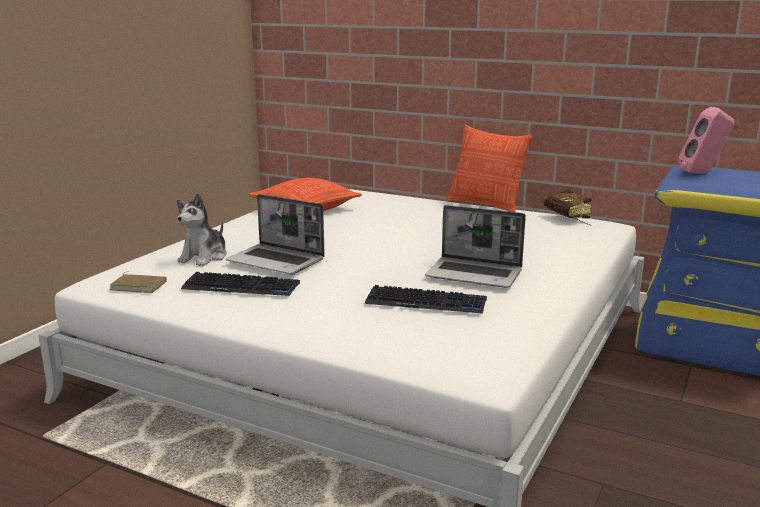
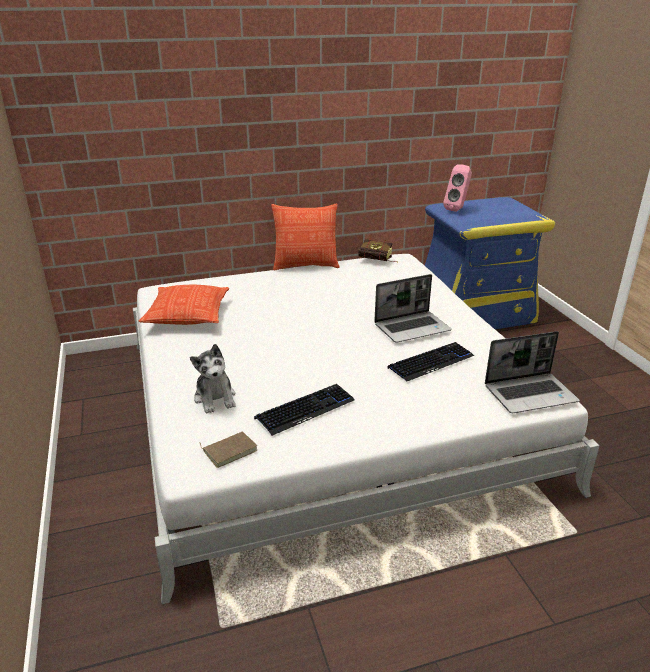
camera: 45 degrees left, 10 degrees up
(277, 261) = (282, 375): laptop -> laptop (530, 394)

